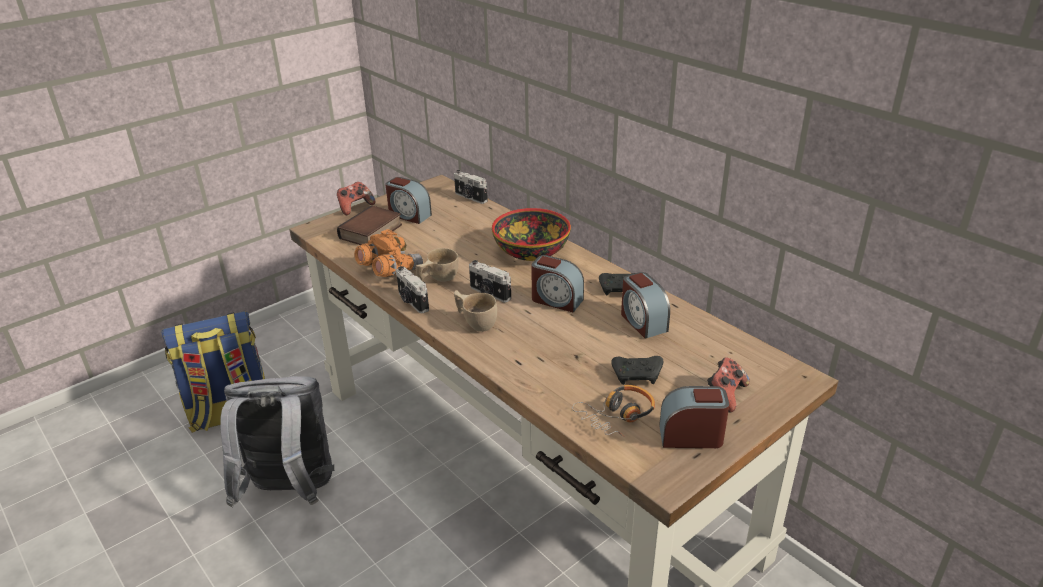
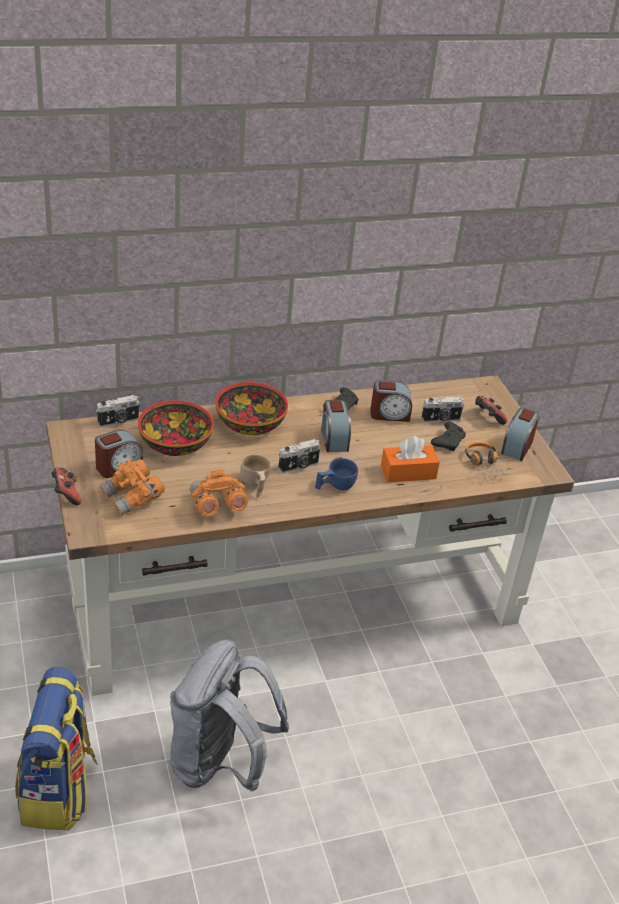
camera: 70 degrees left, 5 degrees up
(371, 232) = (133, 498): book -> orange binoculars
(412, 302) = (280, 509): camera -> camera (441, 419)
(463, 228) = (176, 444): none -> bowl
(475, 322) = (334, 486): beige cup -> blue cup
(545, 362) = (408, 472): none -> orange tissue box
(556, 300) = (334, 439): alarm clock -> alarm clock turned 120 degrees clockwise

